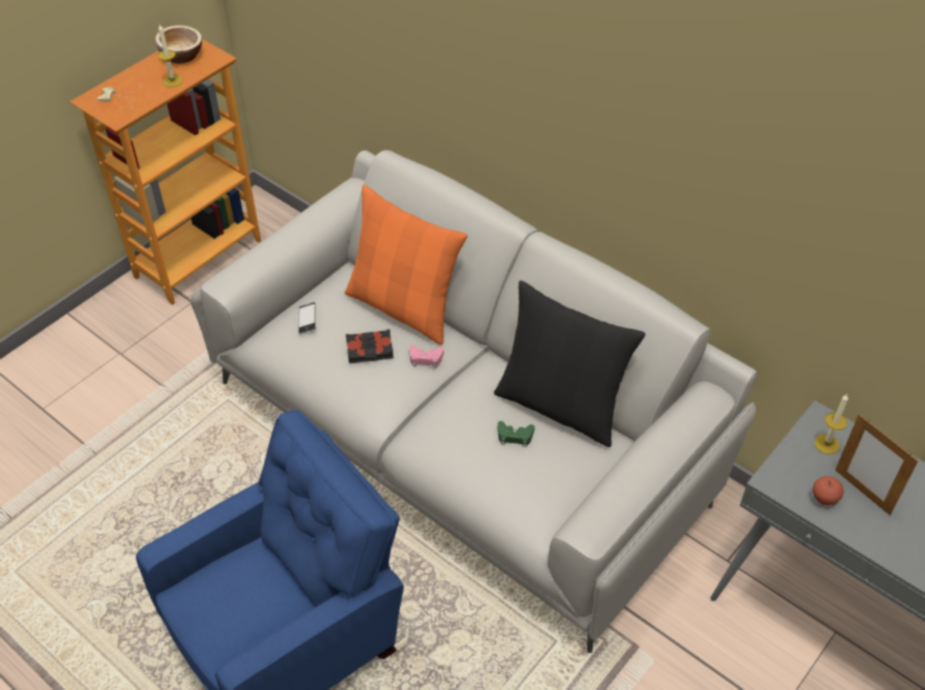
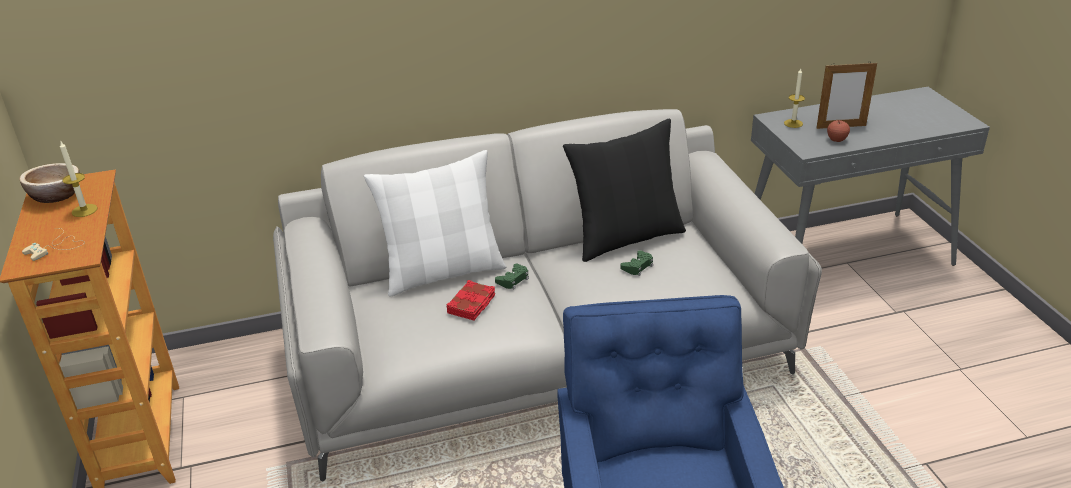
camera: 55 degrees left, 15 degrees down
(307, 320) = (395, 327): phone -> none
(370, 350) = (472, 304): black book -> red book
(403, 307) = (443, 272): orange pillow -> white pillow
(425, 358) = (513, 280): pink game controller -> green game controller

